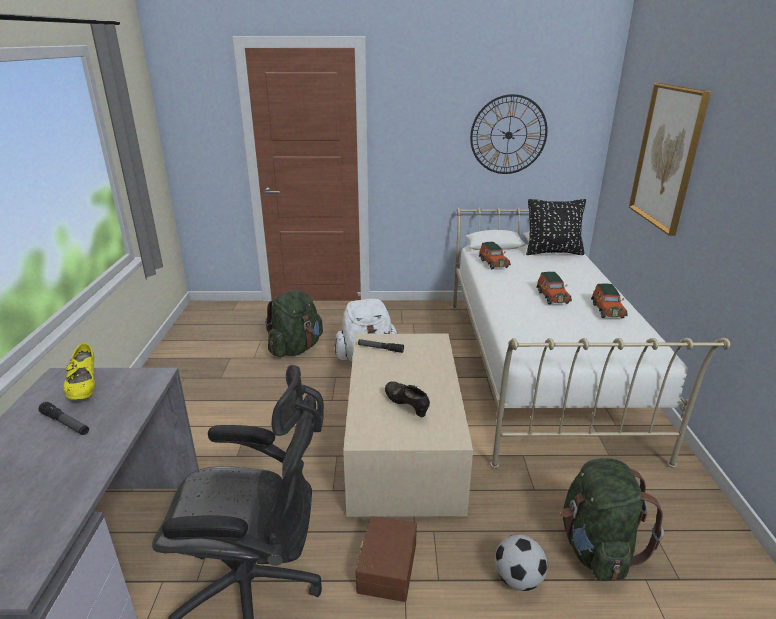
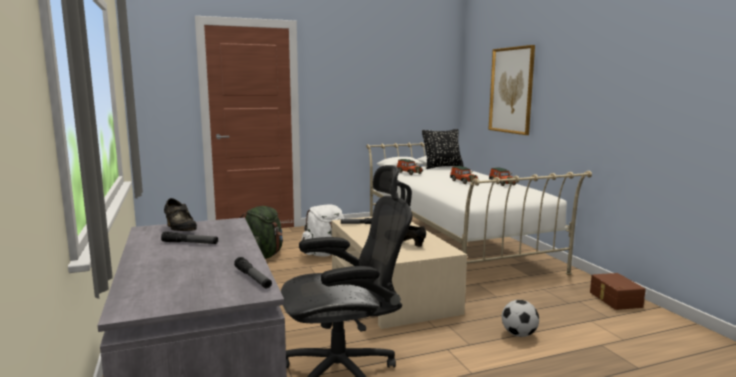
camera: 20 degrees left, 15 degrees down
(44, 539) = (253, 278): none -> flashlight
(84, 388) = (180, 230): yellow shoe -> black shoe
(385, 567) = (429, 346): brown storage box -> brown storage box (614, 299)
(508, 135) = (397, 91): wall clock -> none
(596, 548) = (554, 314): green backpack -> none

